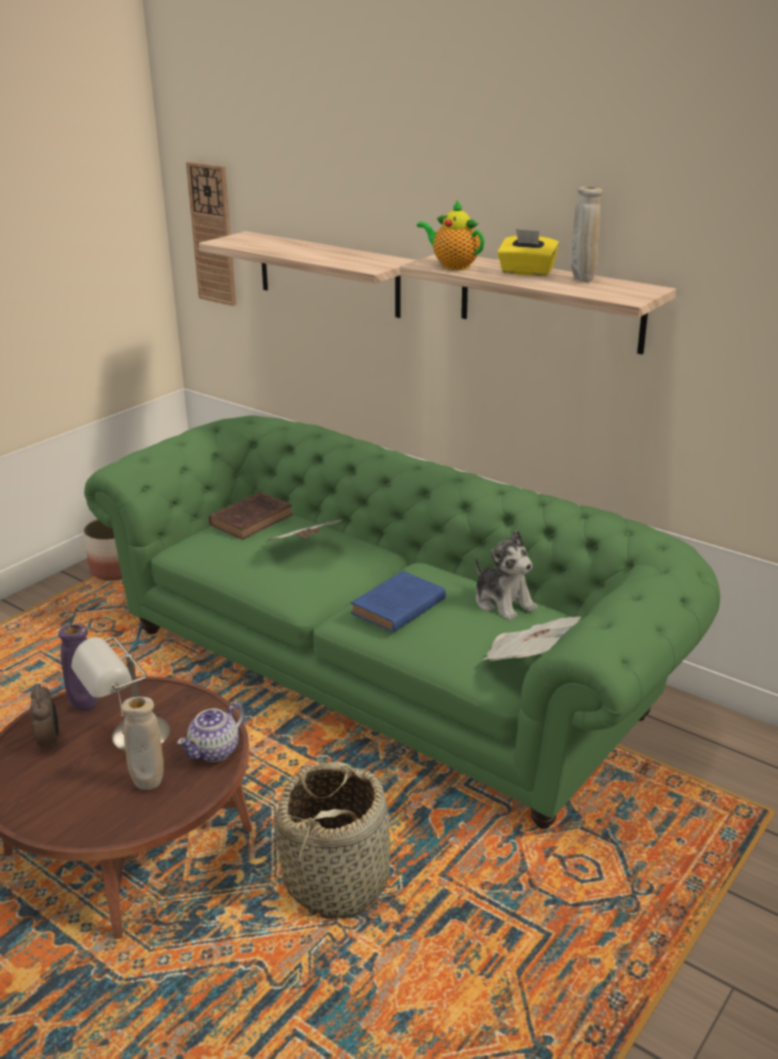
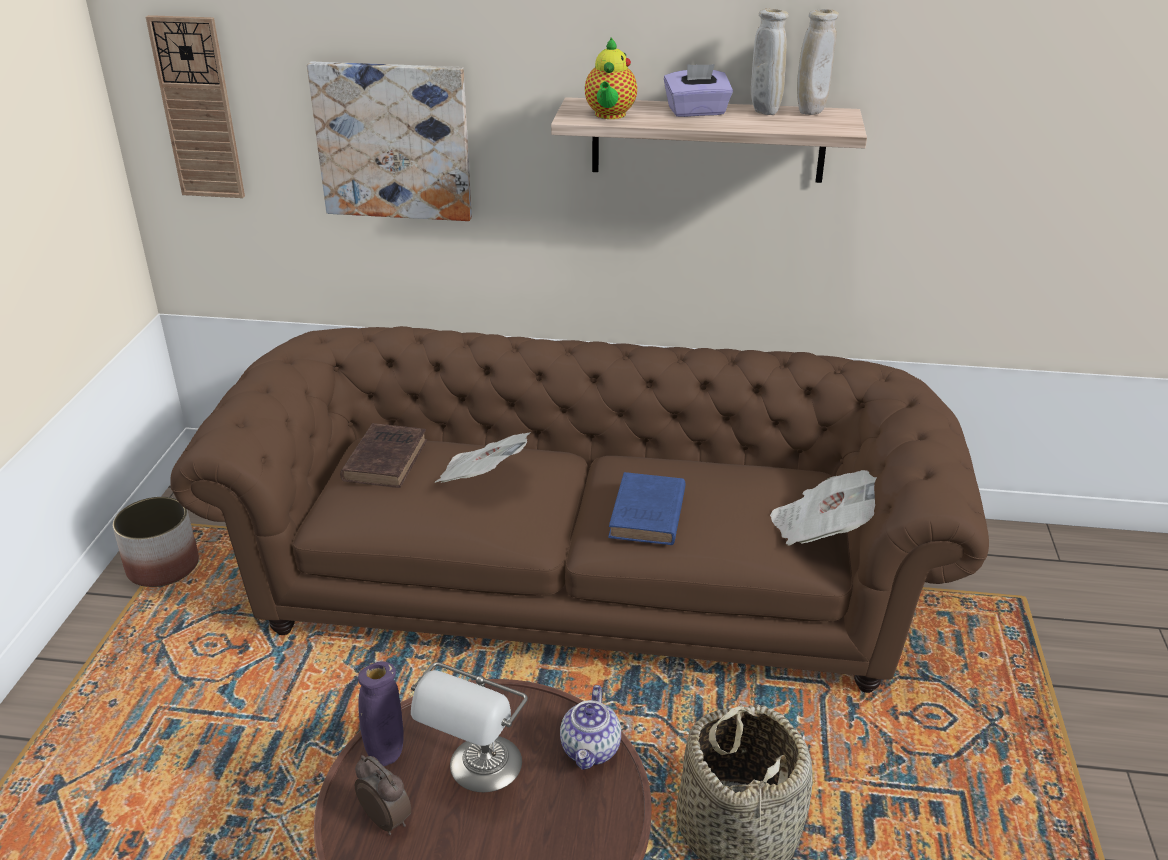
camera: 30 degrees left, 5 degrees up
(149, 784) = (556, 819): beige vase -> beige vase (810, 113)
(328, 274) = (393, 141): shelf -> picture
(390, 664) = (584, 576): green sofa -> brown sofa
(452, 266) = (609, 115): teapot -> teapot turned 90 degrees counterclockwise
(503, 602) = (737, 476): plush toy -> none
(526, 272) = (697, 112): yellow tissue box -> purple tissue box

